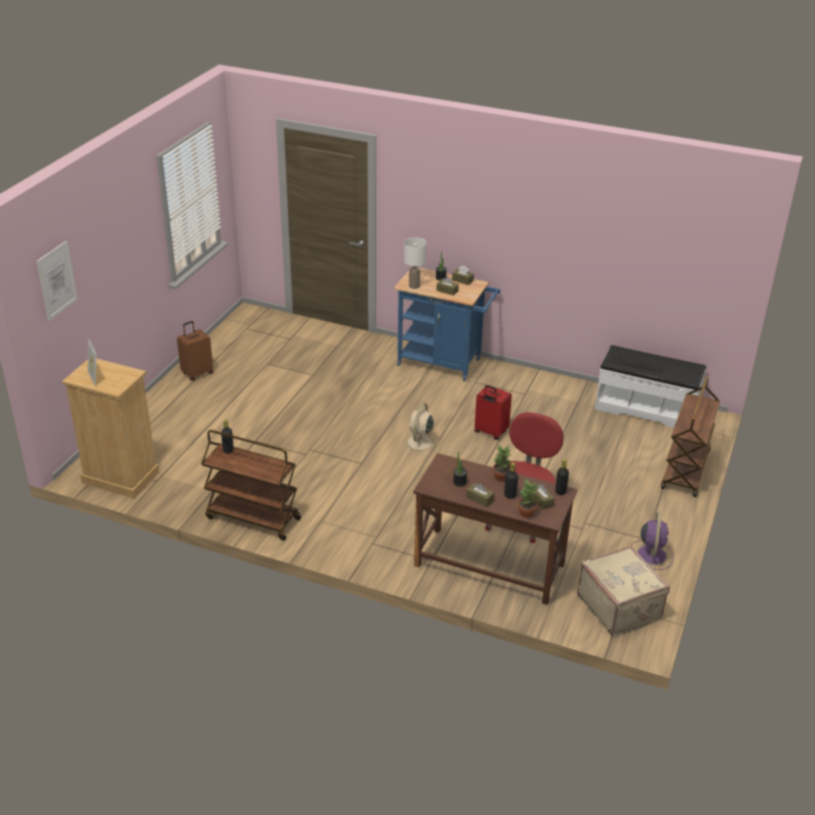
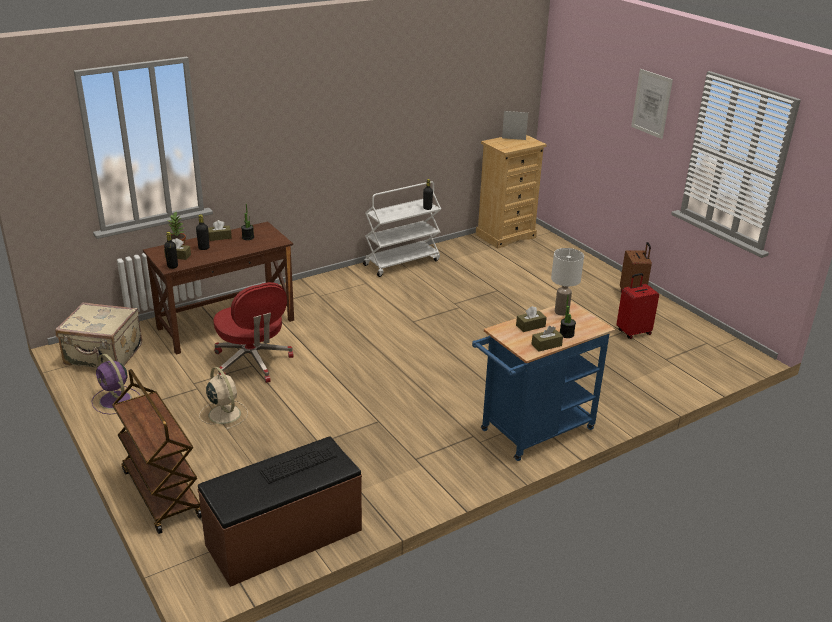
camera: 125 degrees right, 5 degrees down
(57, 280) = (573, 78): picture -> picture (651, 103)
(252, 518) = (402, 262): brown cart -> white cart
(419, 443) = (407, 358): beige fan -> beige fan (224, 413)
(490, 432) = (377, 402): red suitcase -> red suitcase (633, 332)
(501, 477) = (226, 253): potted plant -> none
(646, 408) = (285, 538): white bench -> brown bench

